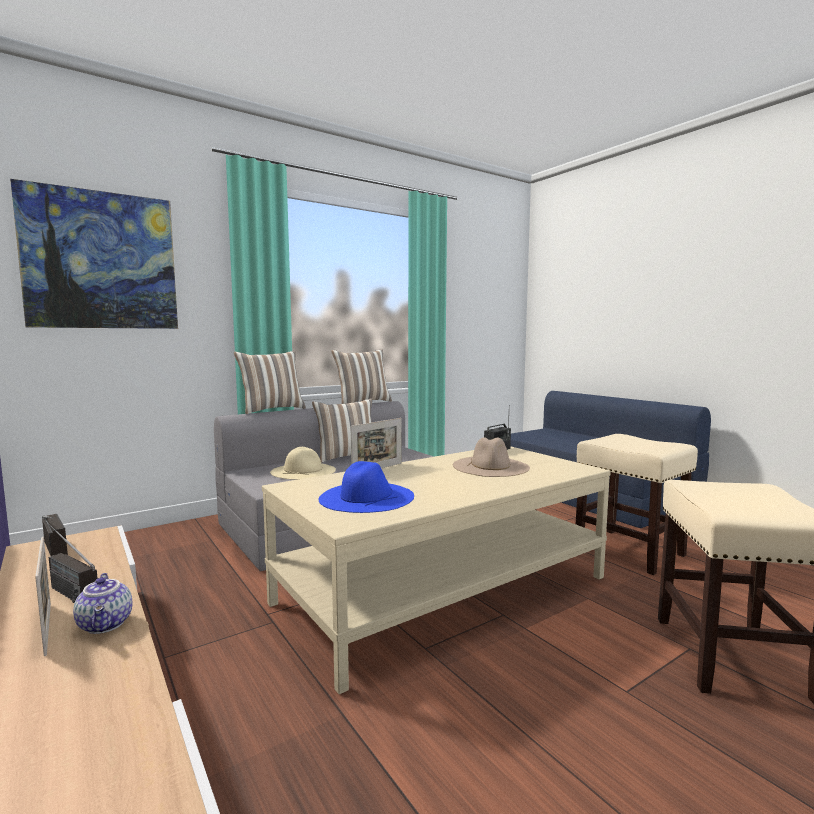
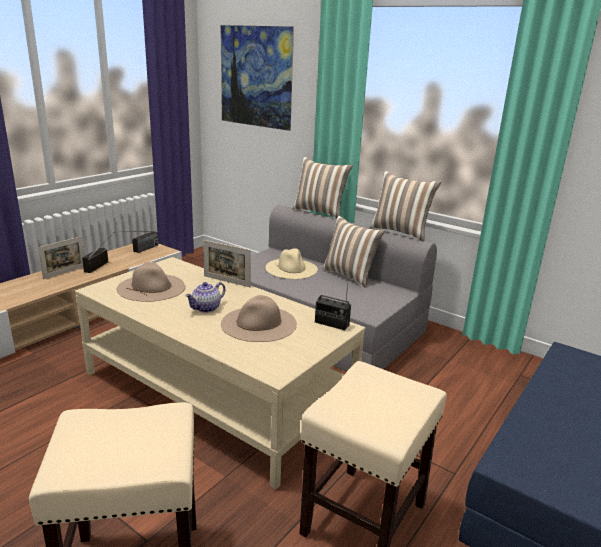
camera: 70 degrees right, 15 degrees up
(106, 624) = (66, 281): teapot -> teapot (206, 308)
(366, 497) = (151, 287): blue hat -> beige hat

